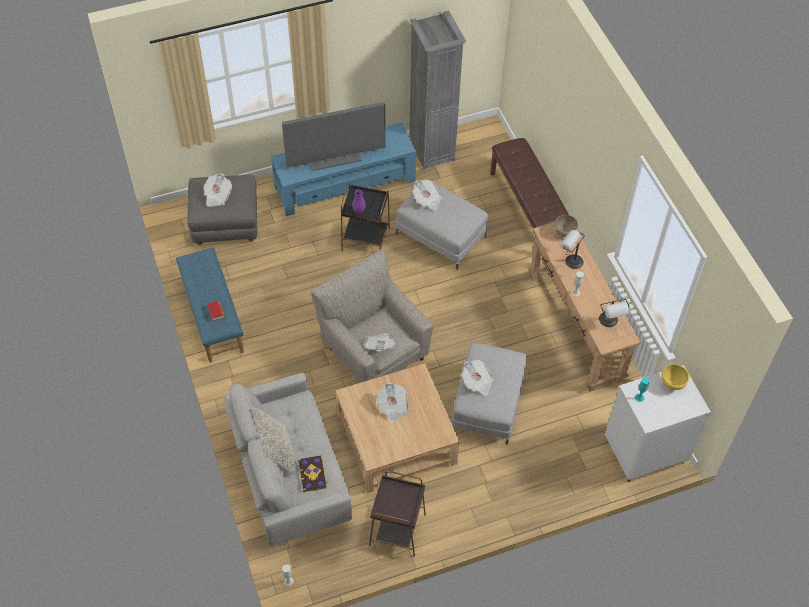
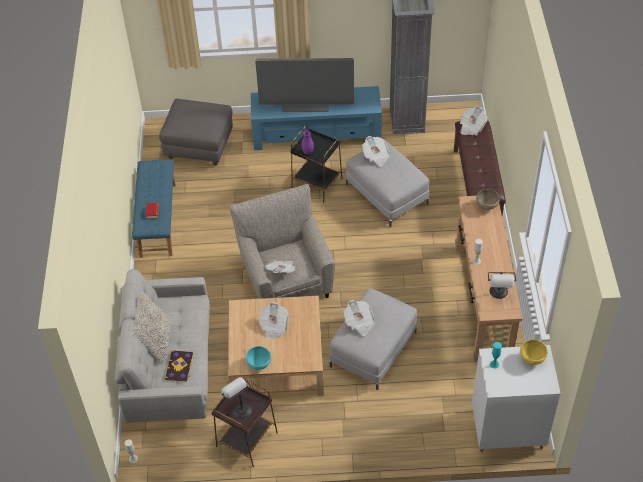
camera: 20 degrees right, 5 degrees down
(217, 196) = (191, 116): newspaper -> newspaper (471, 127)
(393, 451) = (259, 364): none -> turquoise bowl
(570, 260) = (483, 231): table lamp -> table lamp (239, 408)

